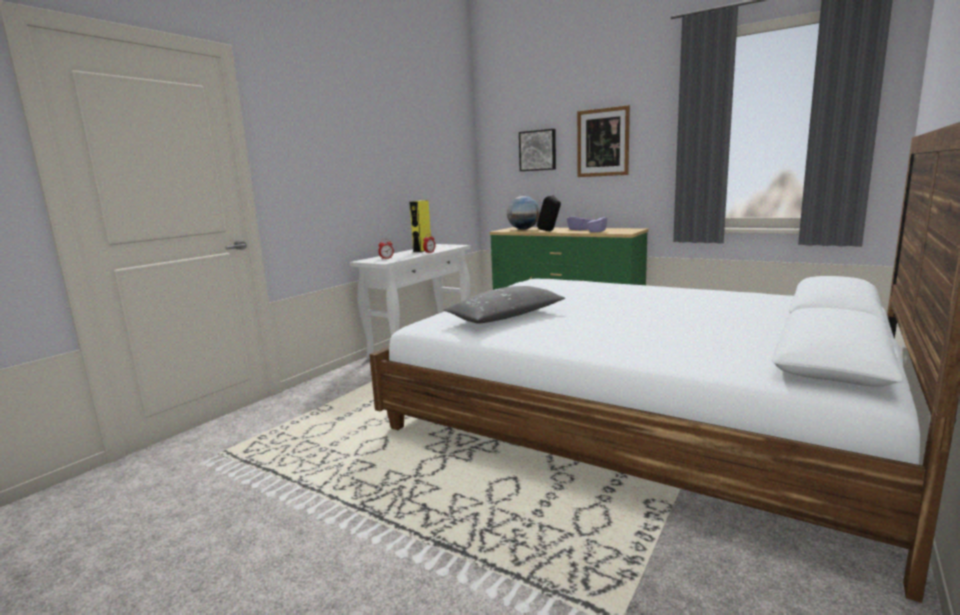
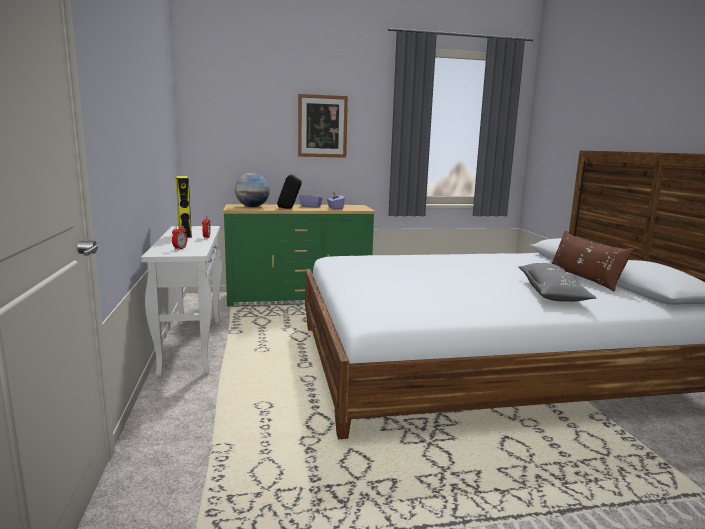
camera: 45 degrees left, 0 degrees up
(506, 317) = (422, 296): grey pillow -> grey pillow (552, 292)
(538, 150) = (254, 126): picture -> none
(766, 330) = (583, 279): none -> brown pillow

